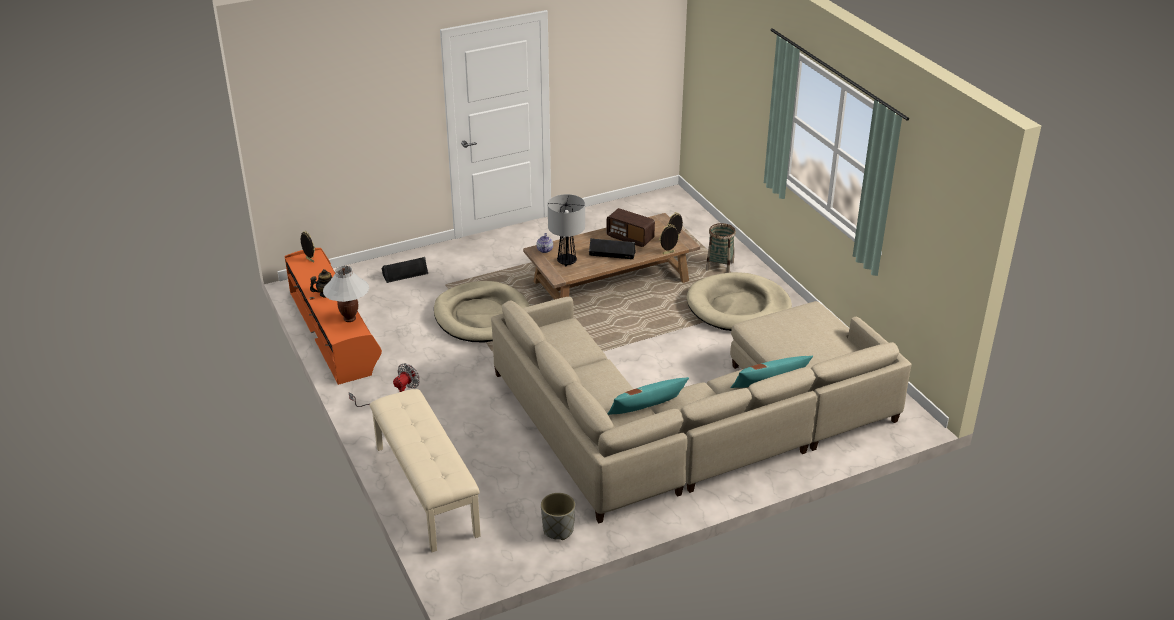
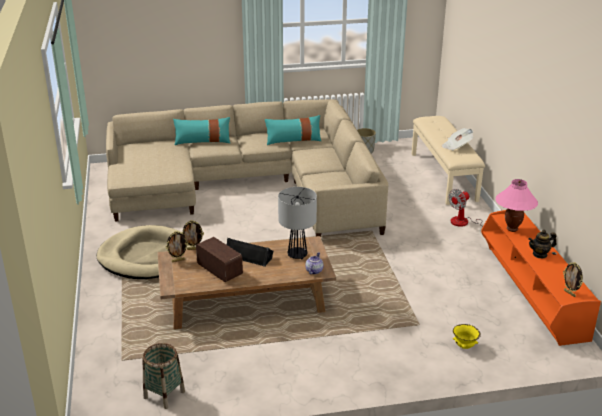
camera: 165 degrees left, 5 degrees down
(349, 319) = (512, 229): white table lamp -> pink table lamp
(405, 273) = (464, 346): black speaker -> yellow bowl
(408, 419) = (456, 146): none -> newspaper
(482, 316) = (386, 284): beige dog bed -> none
(719, 266) = (126, 299): basket -> basket (164, 394)

